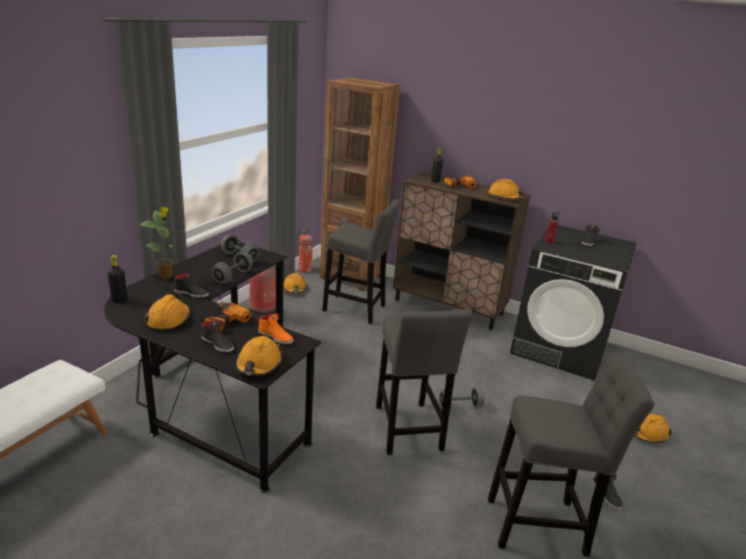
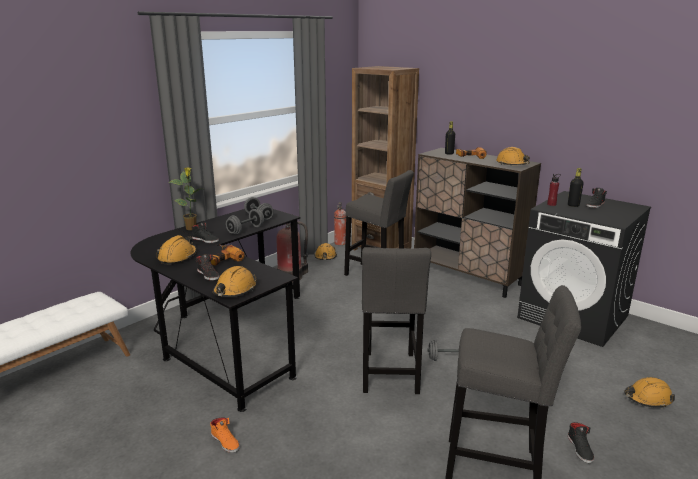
camera: 15 degrees right, 5 degrees down
(119, 299) = (146, 242): black bottle -> black bottle (573, 205)
(276, 337) = (260, 272): orange shoe -> orange shoe (225, 441)

